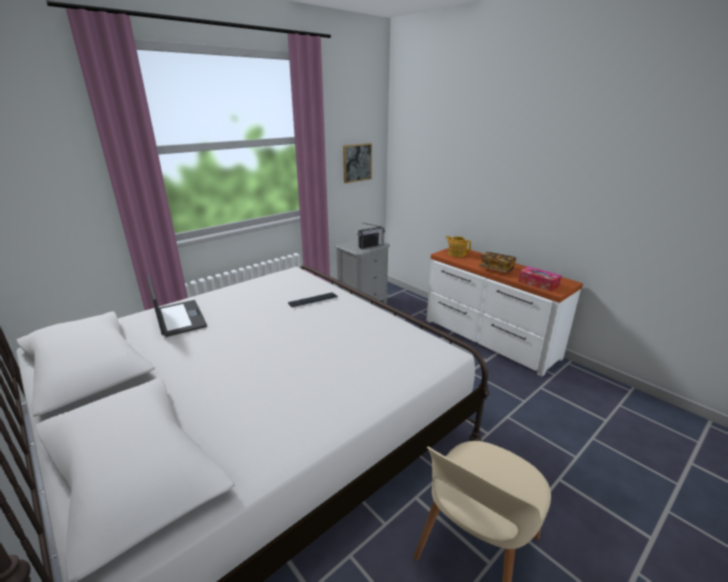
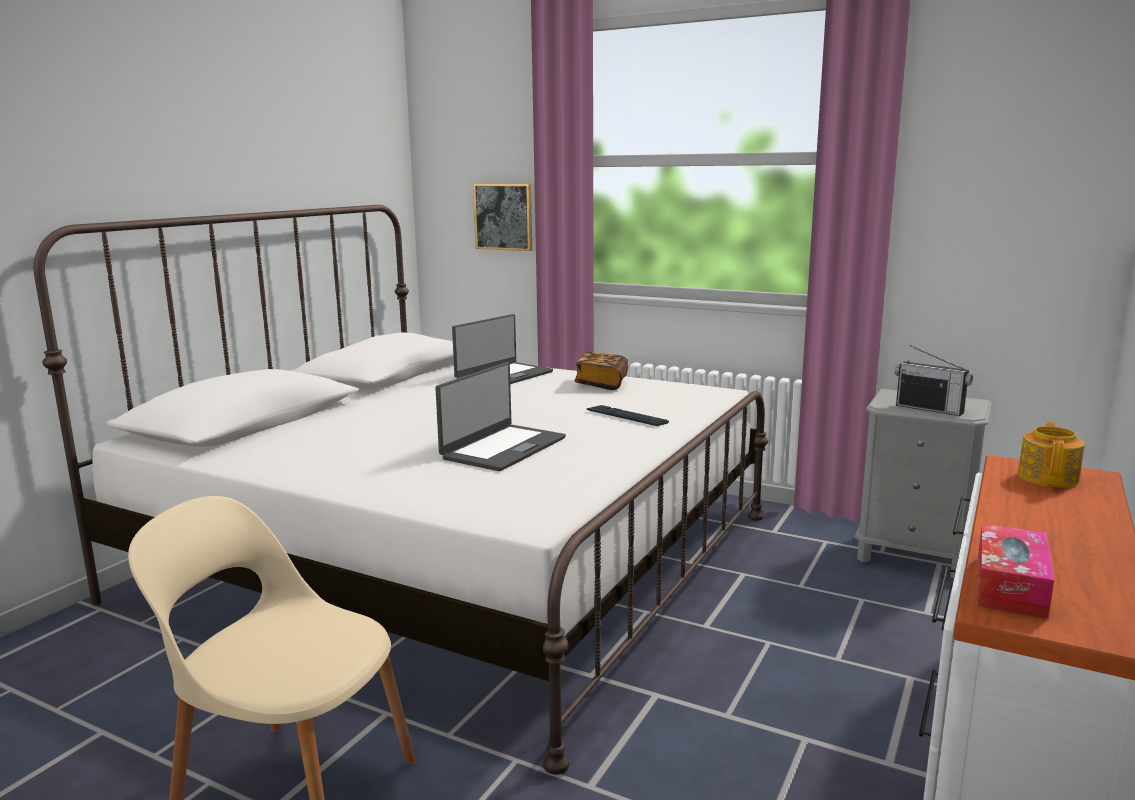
camera: 70 degrees right, 10 degrees down
(334, 343) = (502, 448): none -> laptop
(357, 162) = (1011, 219): picture -> picture (503, 216)
(496, 269) = (1021, 527): book -> book (601, 383)

